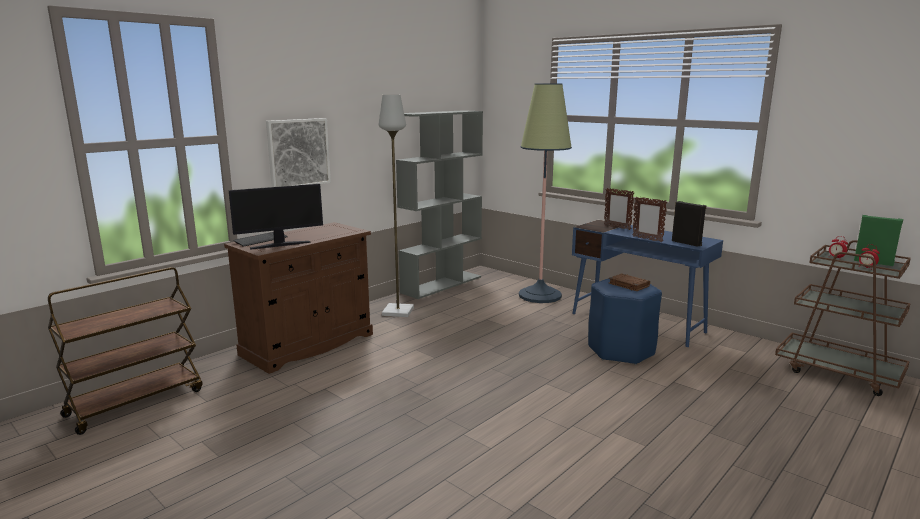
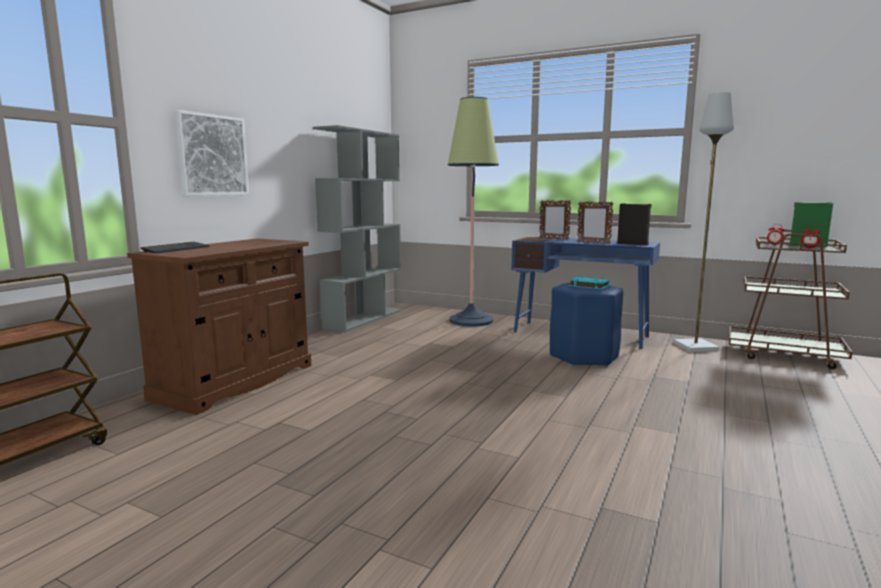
camera: 15 degrees left, 5 degrees down
(280, 245) = (206, 251): monitor -> none
(397, 311) = (328, 343): grey floor lamp -> grey floor lamp (694, 347)
(628, 285) = (588, 286): brown book -> turquoise book

